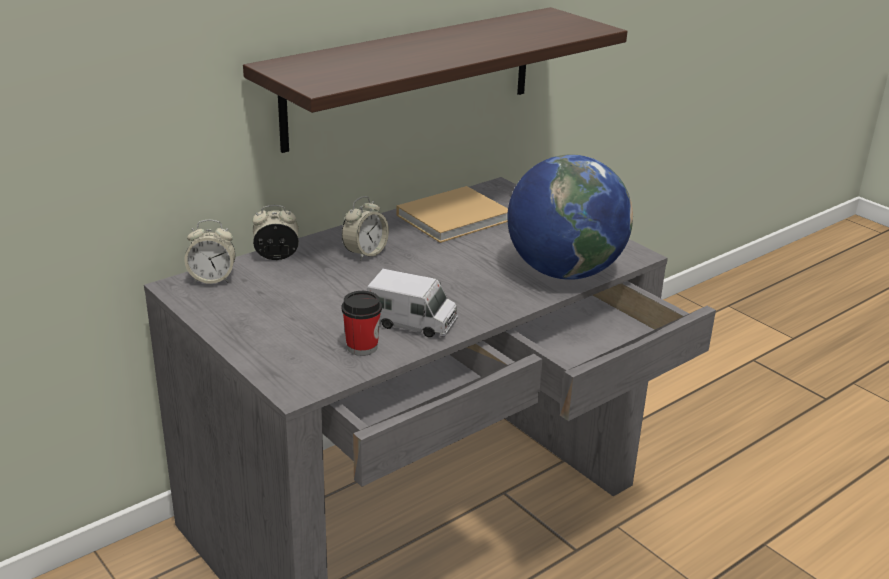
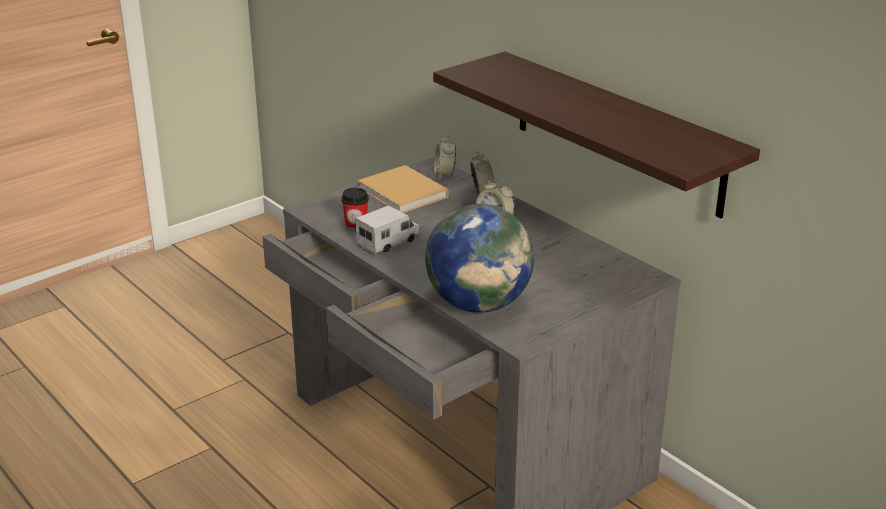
camera: 90 degrees right, 0 degrees up
(412, 323) = (388, 242): toy truck -> toy truck turned 150 degrees counterclockwise
(456, 217) = (574, 257): beige book -> beige book (404, 193)

